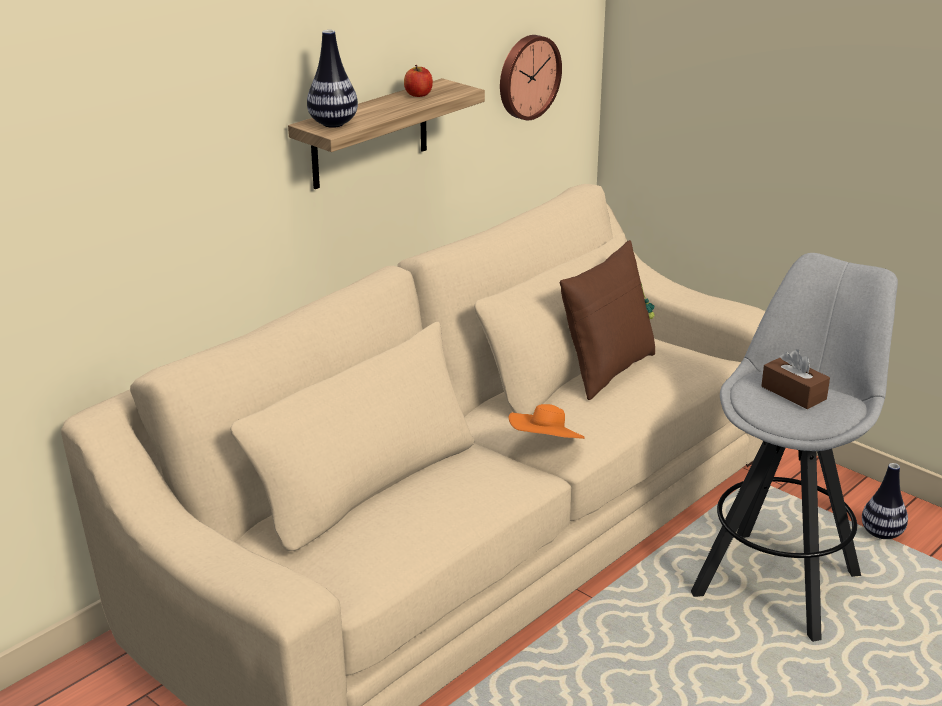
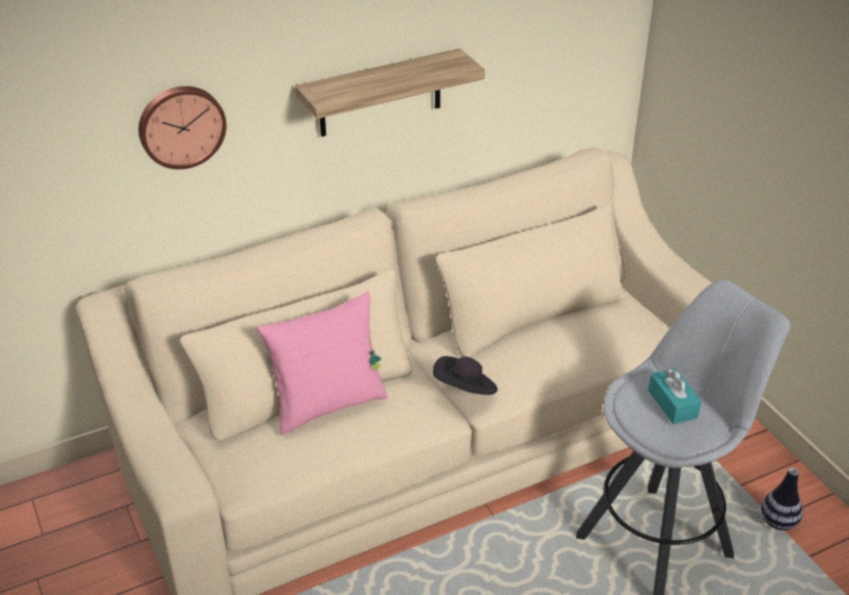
camera: 20 degrees right, 10 degrees up
(333, 124) = (330, 91): vase -> none
(404, 489) = (328, 406): none -> pink pillow
(418, 94) = (424, 66): apple -> none
(527, 76) = (556, 47): wall clock -> wall clock (181, 125)
(546, 445) = (465, 390): orange hat -> black hat
(607, 371) = (557, 328): brown pillow -> none
(793, 393) = (672, 404): brown tissue box -> turquoise tissue box

